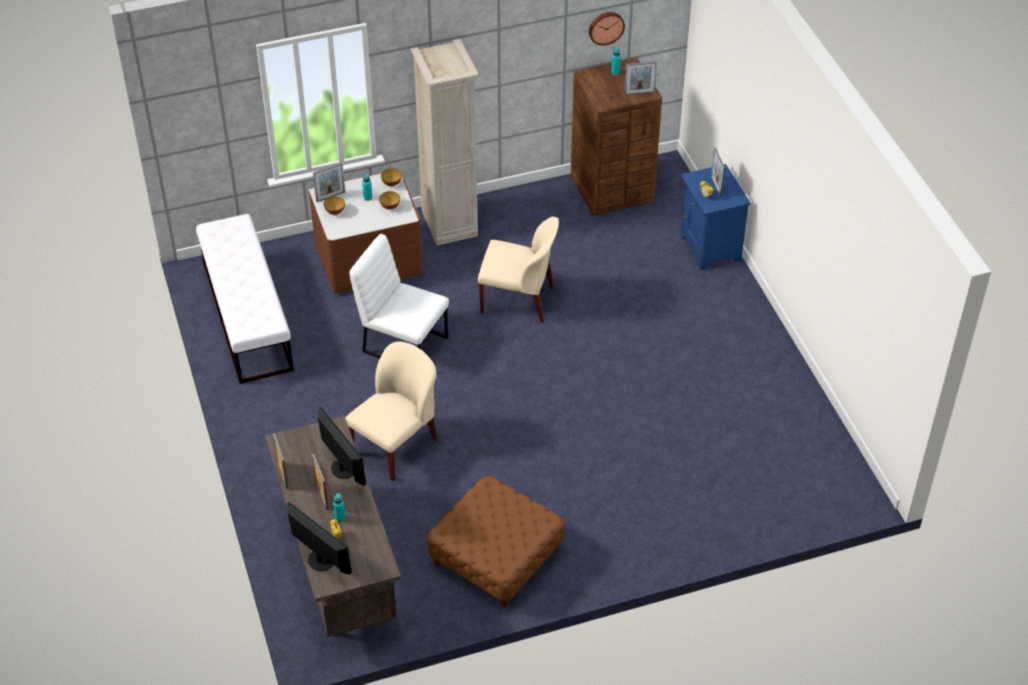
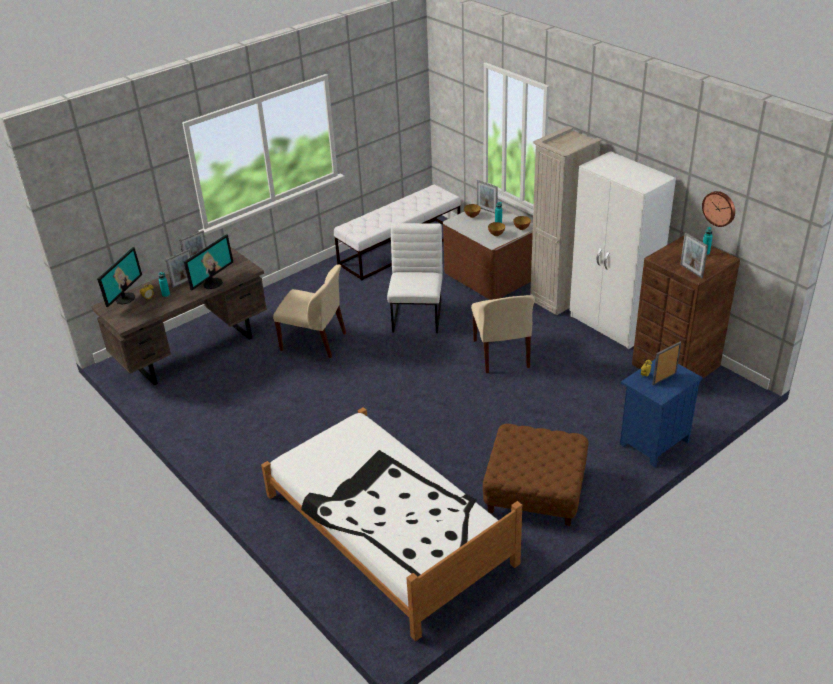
camera: 70 degrees right, 10 degrees down
(495, 557) = (228, 419): brown ottoman -> brown ottoman (535, 489)
(521, 204) = (612, 325): none -> white wardrobe
(732, 465) = (388, 528): none -> white bed

